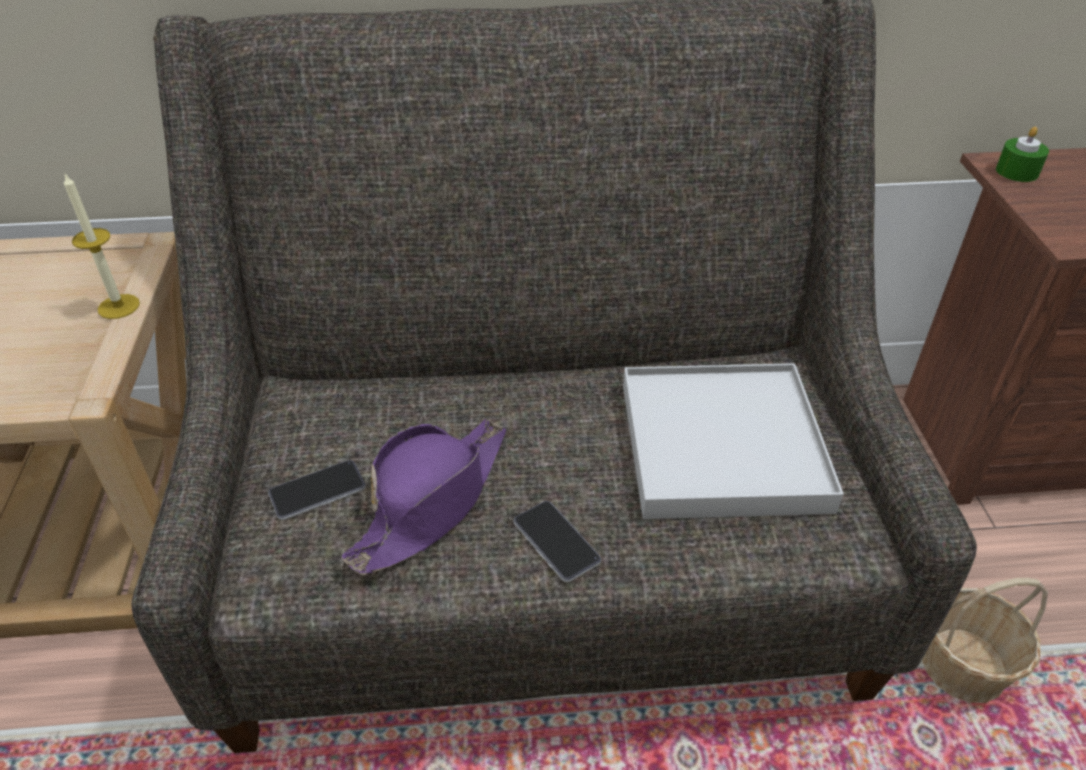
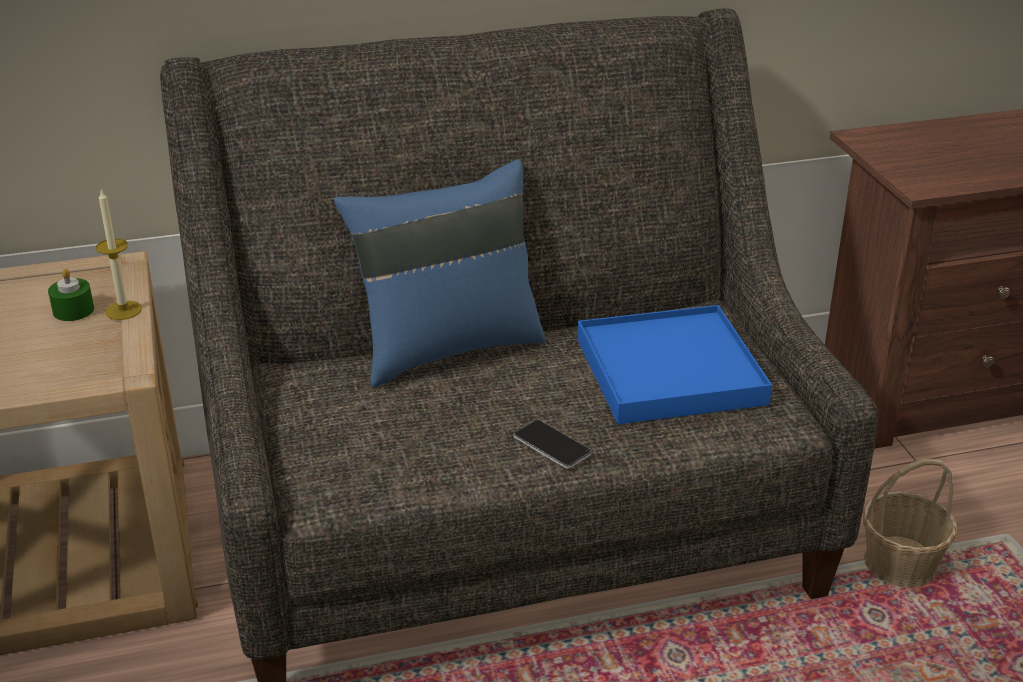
camera: 10 degrees left, 10 degrees down
(317, 491) = (341, 435): phone -> none
(432, 501) = (441, 431): purple hat -> none
(474, 379) = (447, 347): none -> blue pillow
(721, 446) = (669, 372): white tray -> blue tray
(1017, 171) = (875, 141): green candle -> green candle (73, 310)

